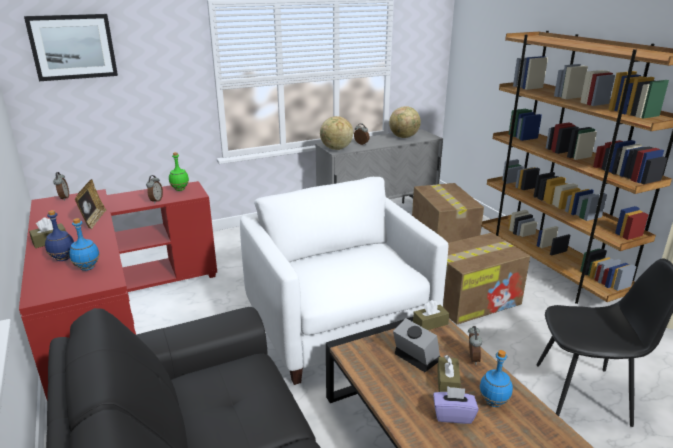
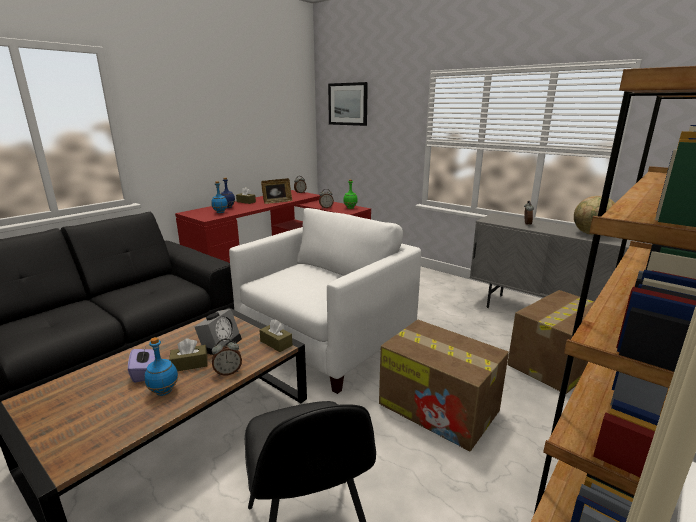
camera: 65 degrees right, 5 degrees down
(336, 149) = (493, 219): globe -> none

